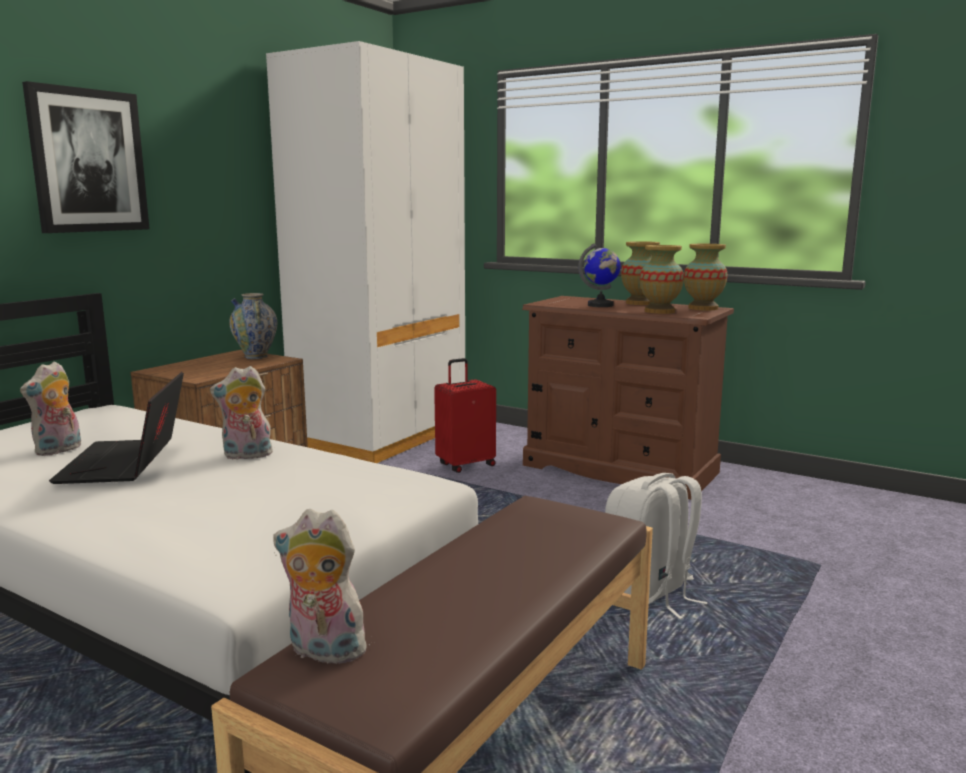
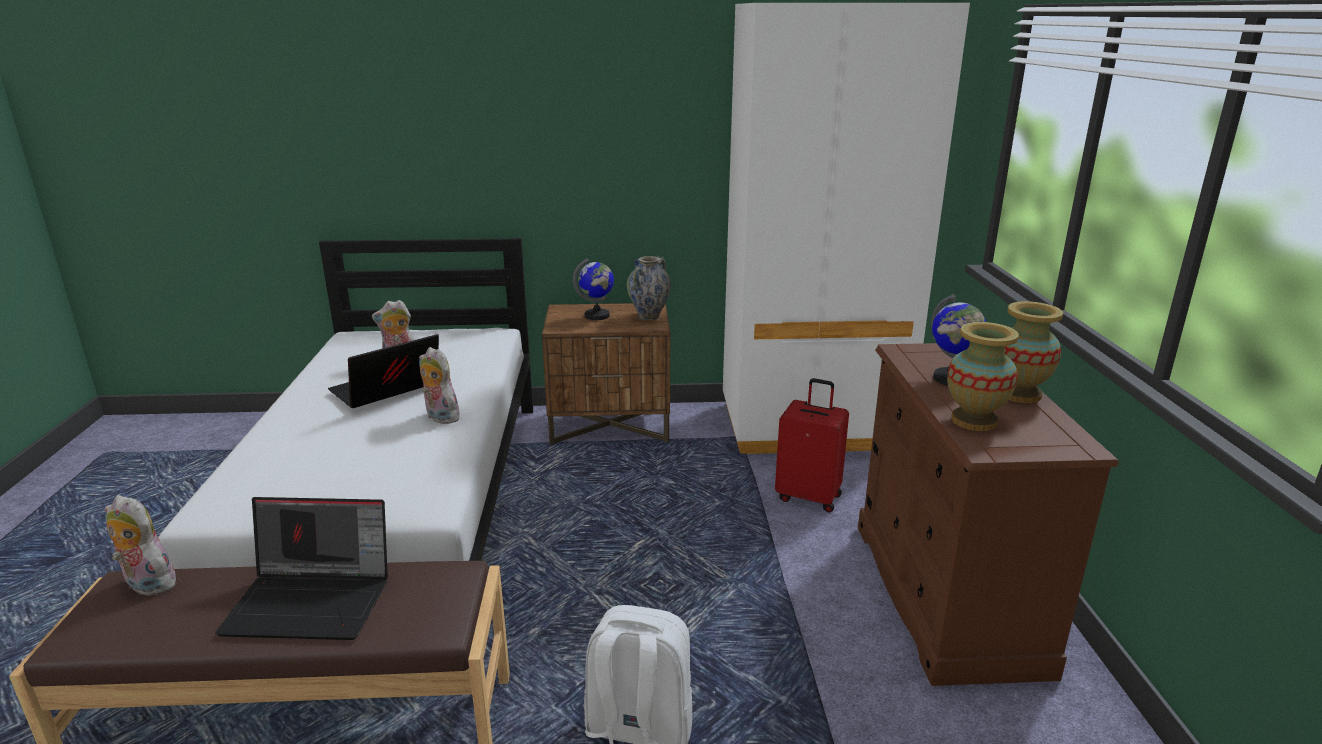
camera: 55 degrees right, 10 degrees up
(88, 161) = (529, 127): picture -> none
(208, 366) = (597, 316): none -> globe
(323, 652) = (146, 585): plush toy -> plush toy turned 45 degrees counterclockwise
(499, 564) = (313, 601): none -> laptop
(703, 308) = (1062, 440): vase -> none

